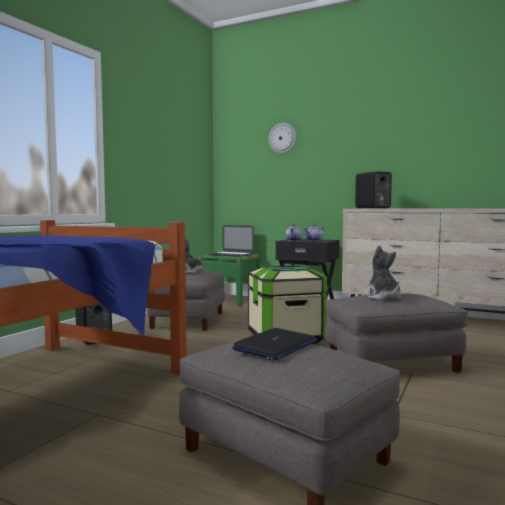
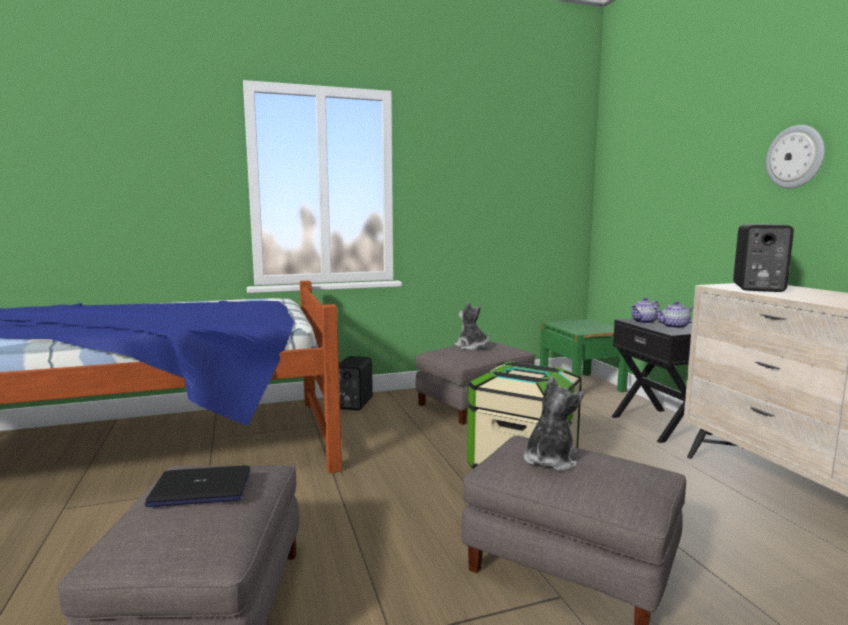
camera: 45 degrees right, 5 degrees up
(231, 254) = (589, 325): laptop -> none
(282, 138) = (670, 160): wall clock -> wall clock (795, 157)

